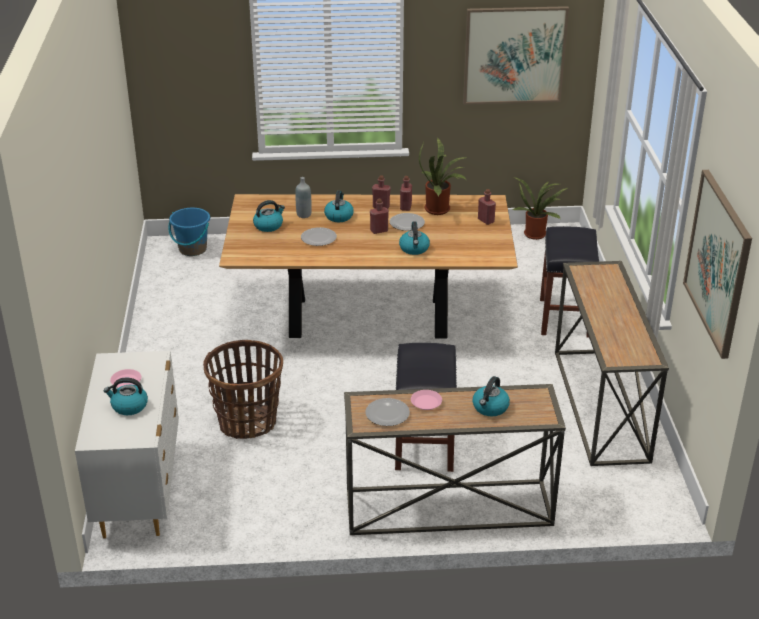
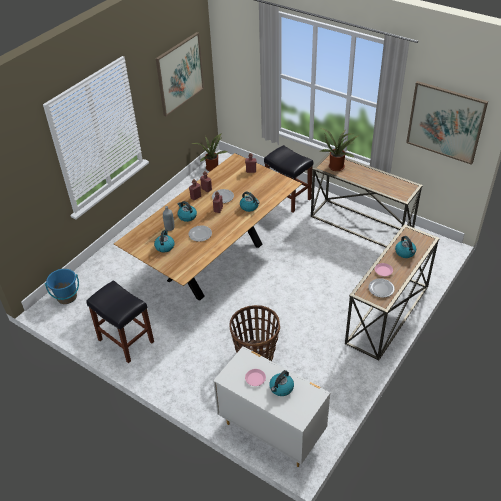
camera: 50 degrees left, 10 degrees up
(423, 445) = (336, 298): black stool -> black stool (125, 340)
(440, 209) = (223, 179): potted plant -> potted plant (337, 166)

